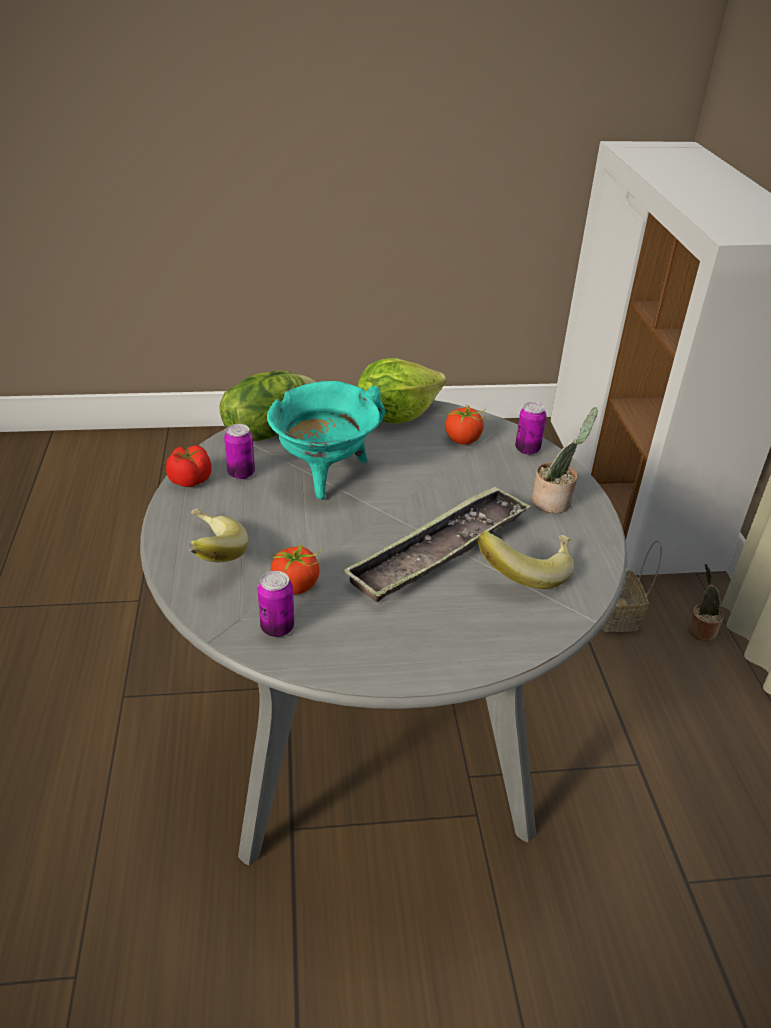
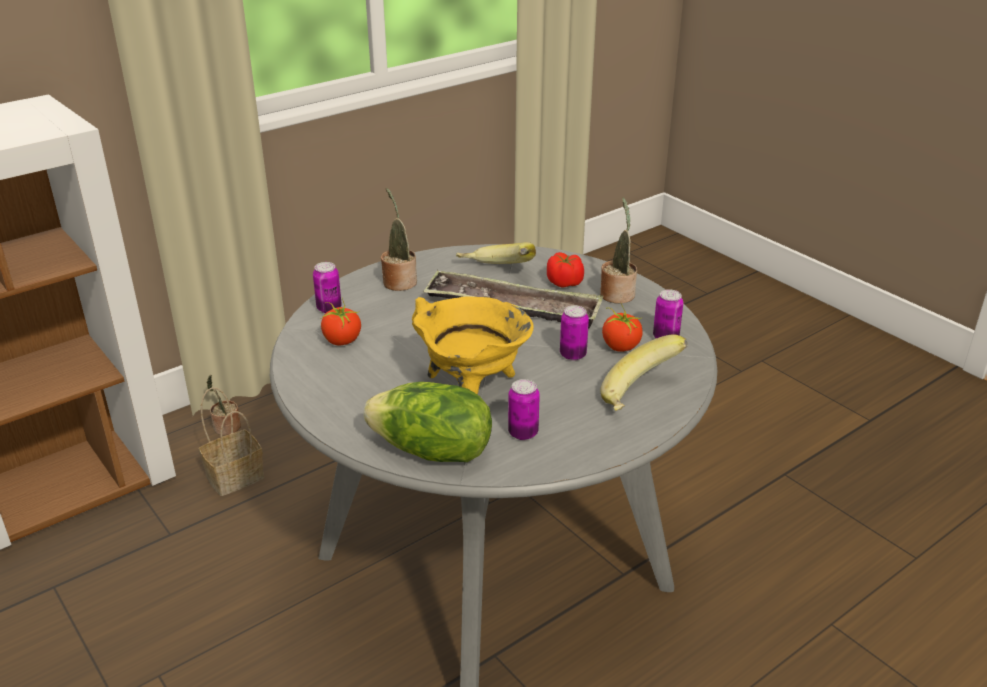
camera: 120 degrees left, 5 degrees down
(190, 480) = (566, 457): tomato -> tomato (565, 283)
(315, 548) = (573, 355): none -> can
(325, 474) = (472, 388): turquoise cooking pot -> yellow cooking pot
(395, 415) = (328, 389): lettuce -> none
(401, 643) = (617, 293): none -> potted plant

